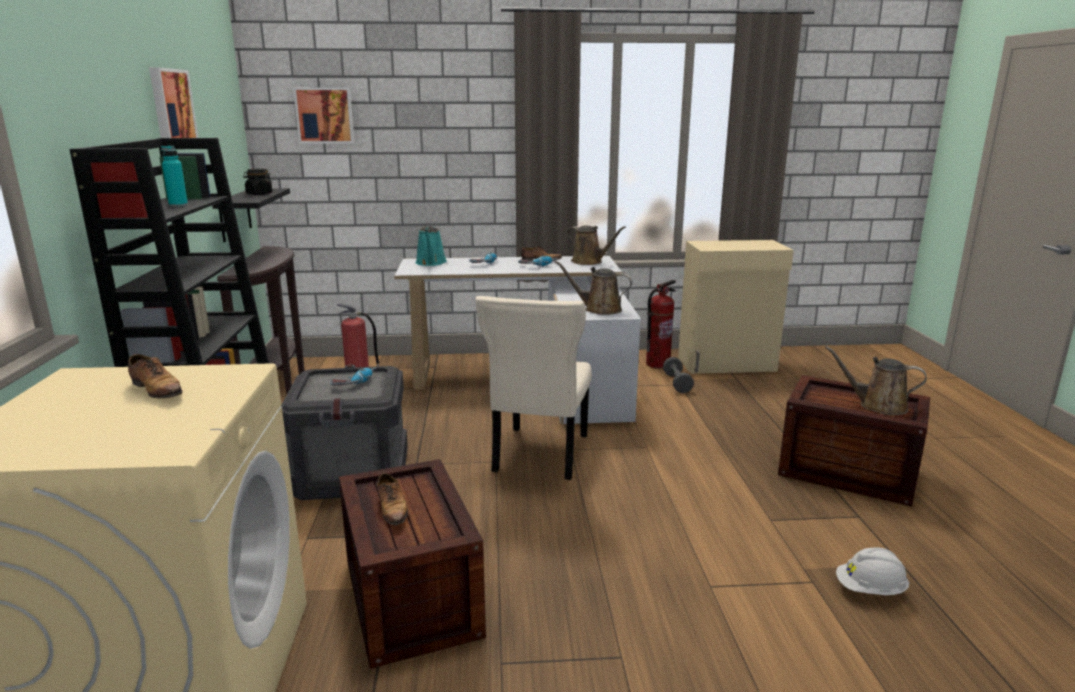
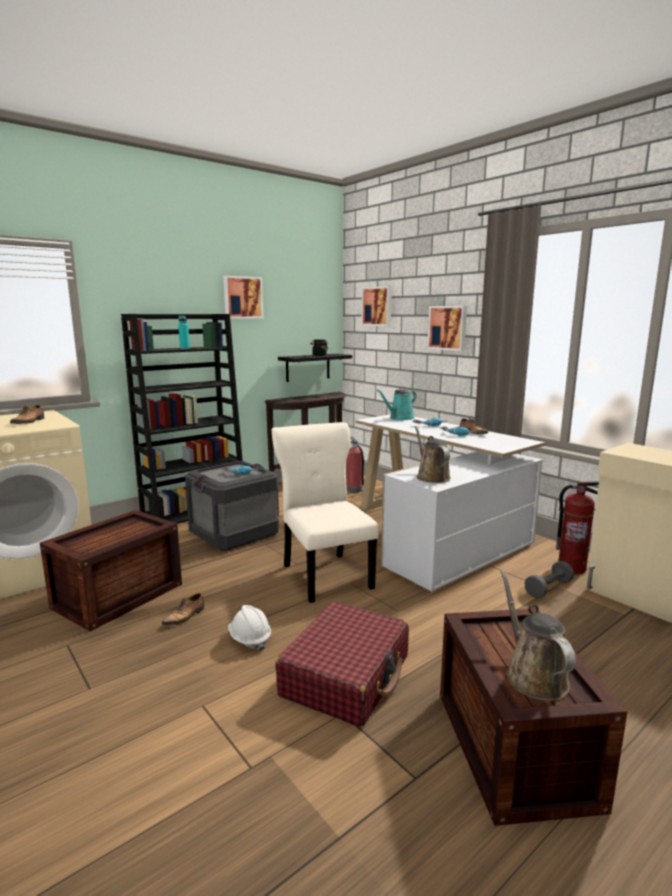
camera: 55 degrees right, 5 degrees down
(392, 509) = (110, 532): shoe -> shoe (185, 617)
(455, 143) = (448, 328): none -> picture
(539, 455) = (325, 575): beige chair -> beige chair turned 90 degrees clockwise
(589, 262) = (505, 441): brown watering can -> none
(722, 502) = (346, 676): none -> red suitcase
(870, 590) = (264, 817): white hard hat -> white hard hat (249, 639)

